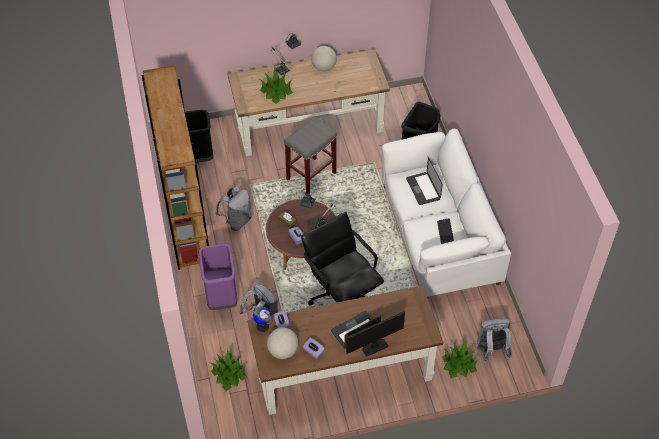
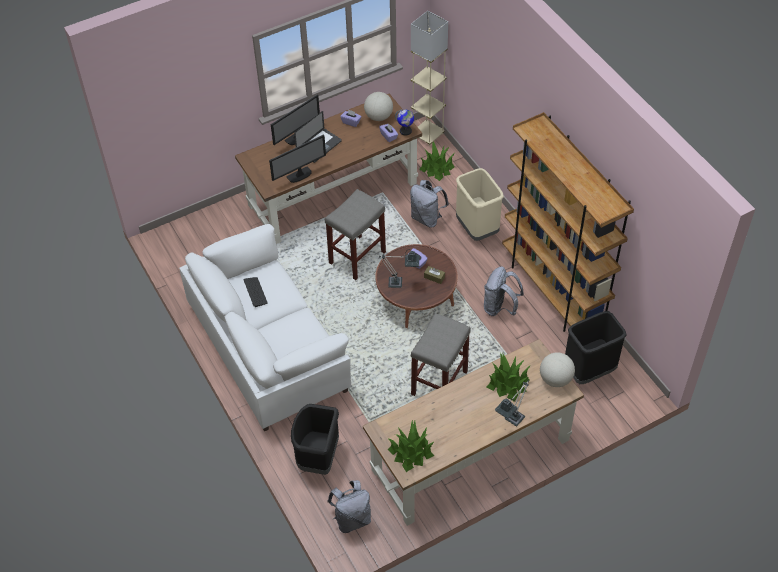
camera: 165 degrees right, 0 degrees up
(220, 419) = (428, 135): none -> beige floor lamp
(221, 297) = (477, 228): purple trash can -> beige trash can
(324, 67) = (461, 436): globe -> globe (555, 379)
(341, 295) = (357, 258): black office chair -> grey stool
(383, 301) = (300, 175): none -> monitor
(423, 189) = (291, 337): laptop -> none
(458, 364) = (224, 224): potted plant -> potted plant (411, 451)
(491, 351) = (194, 242): grey backpack -> grey backpack (352, 519)

